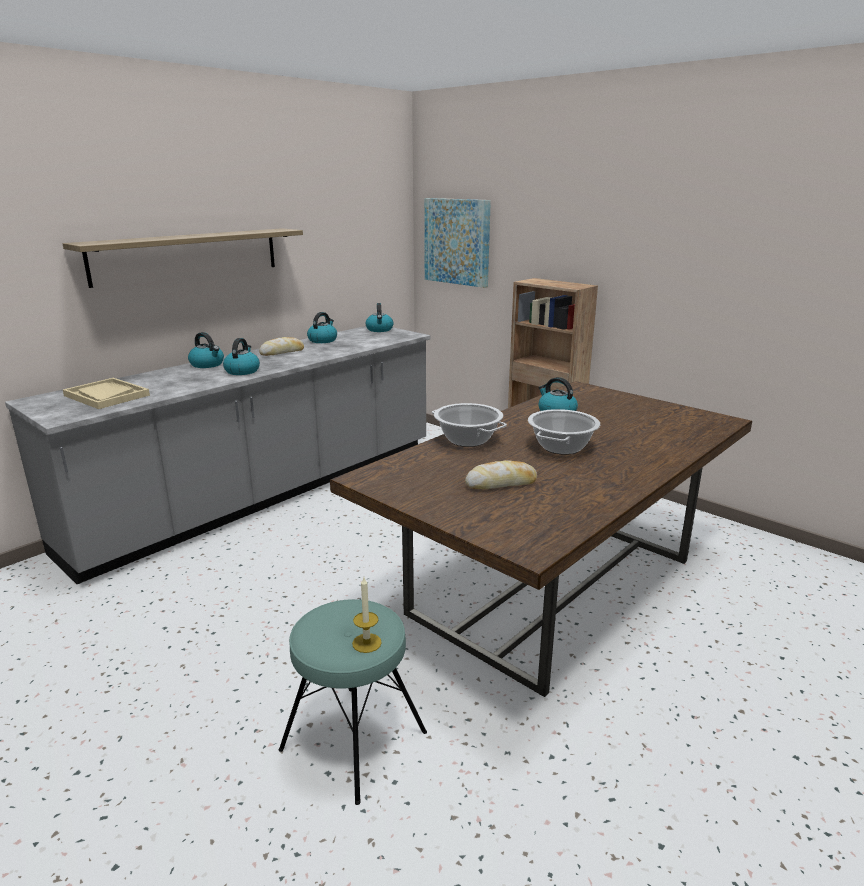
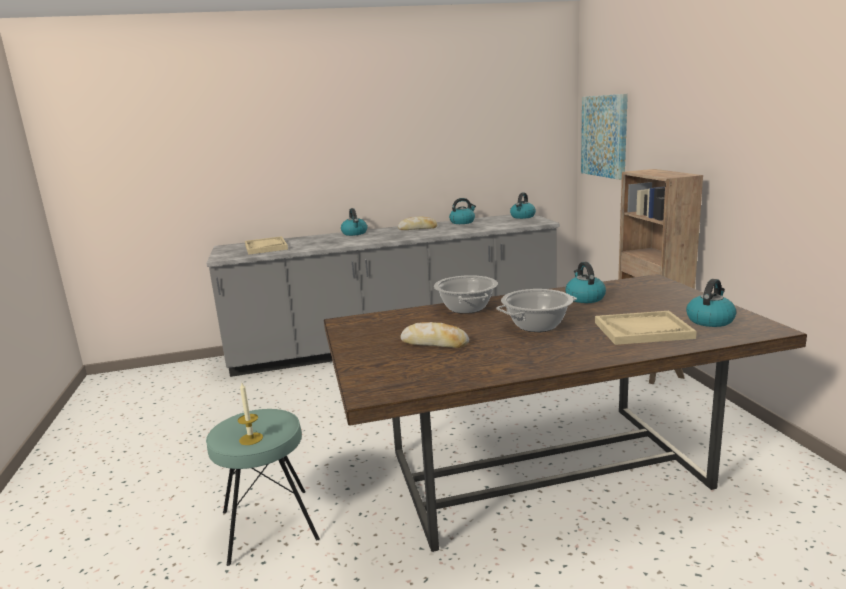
camera: 35 degrees right, 5 degrees down
(188, 255) = (350, 150): shelf -> none
(242, 371) = (368, 239): kettle -> kettle (710, 320)
(648, 436) = (643, 330): none -> beige tray

